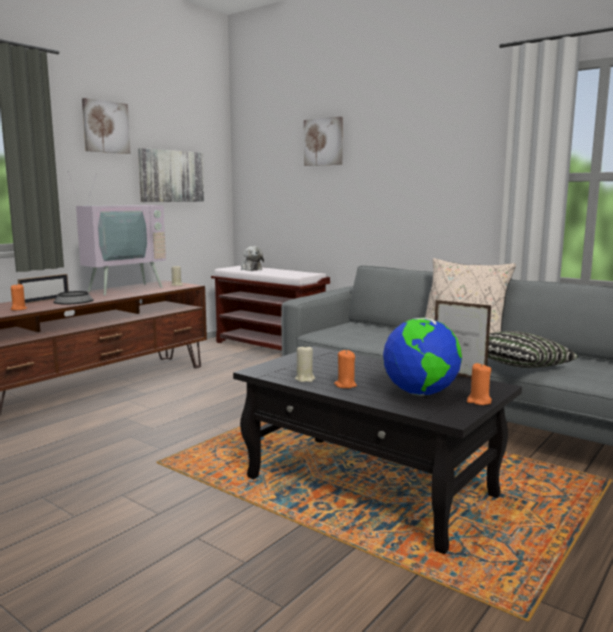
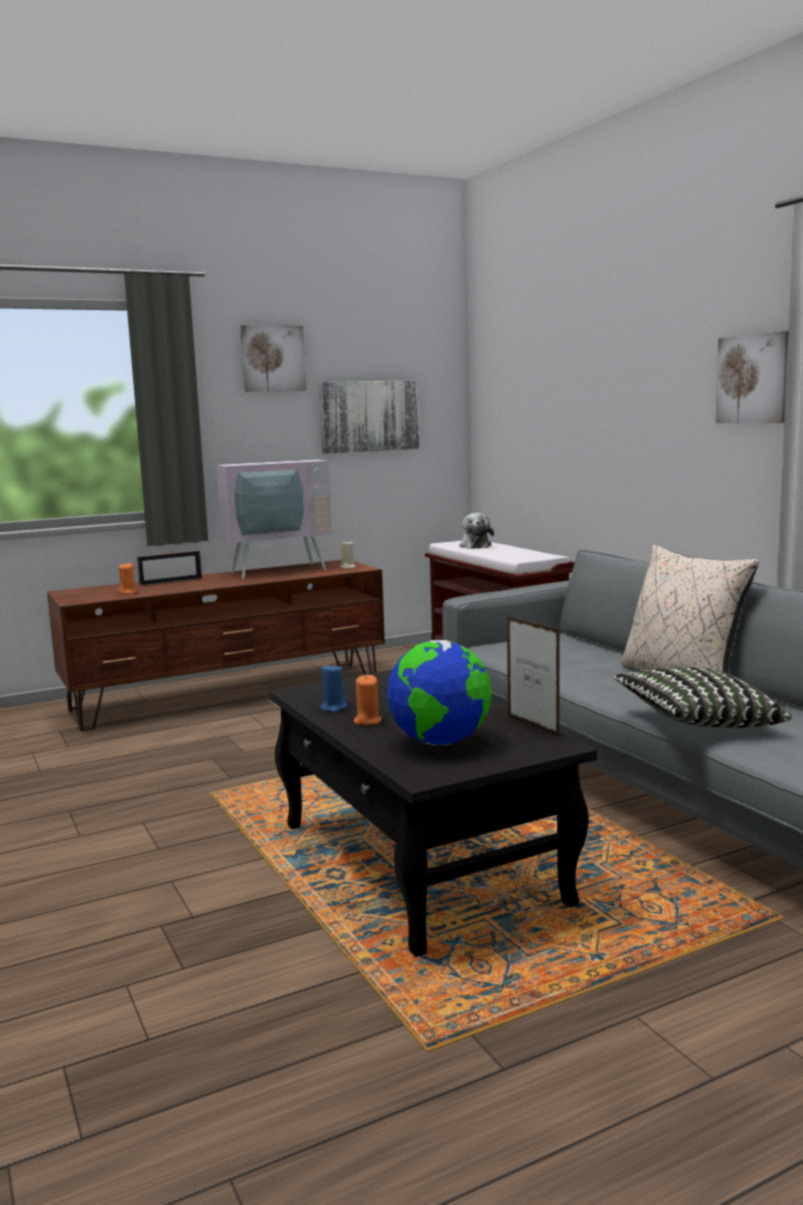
camera: 25 degrees right, 0 degrees up
(73, 301) = (197, 585): bowl -> none
(305, 379) = (333, 708): beige candle -> blue candle
(324, 142) = (570, 359): picture -> picture (754, 379)
(479, 401) = (496, 762): orange candle -> none

